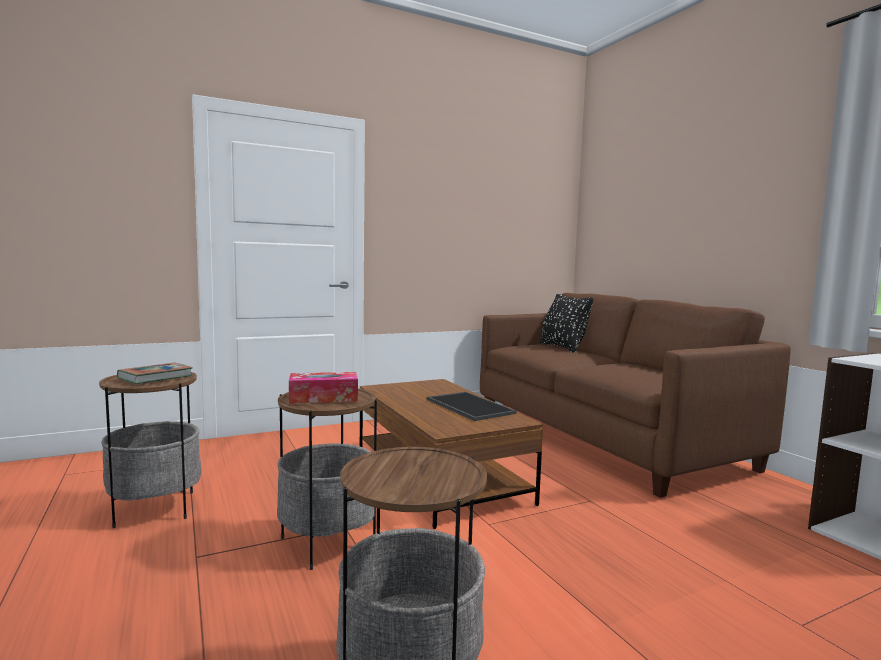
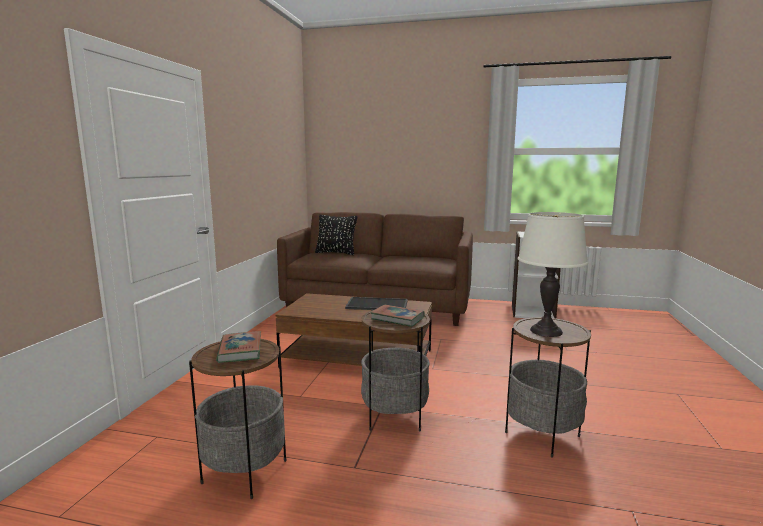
camera: 50 degrees left, 5 degrees up
(323, 398) = (397, 318): tissue box -> book
(398, 470) = (546, 331): none -> white table lamp

